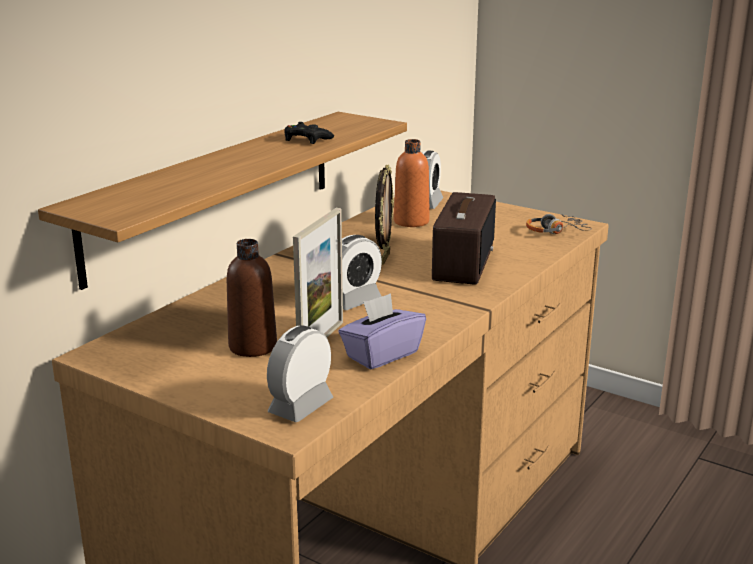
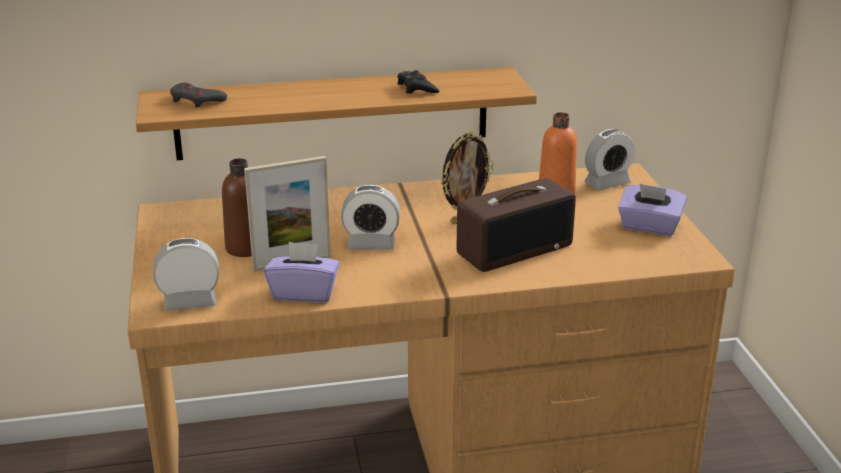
camera: 45 degrees right, 5 degrees up
(129, 197) = (196, 100): none -> grey game controller
(511, 219) = (649, 227): none -> purple tissue box
(555, 231) = (662, 255): headphones -> none

